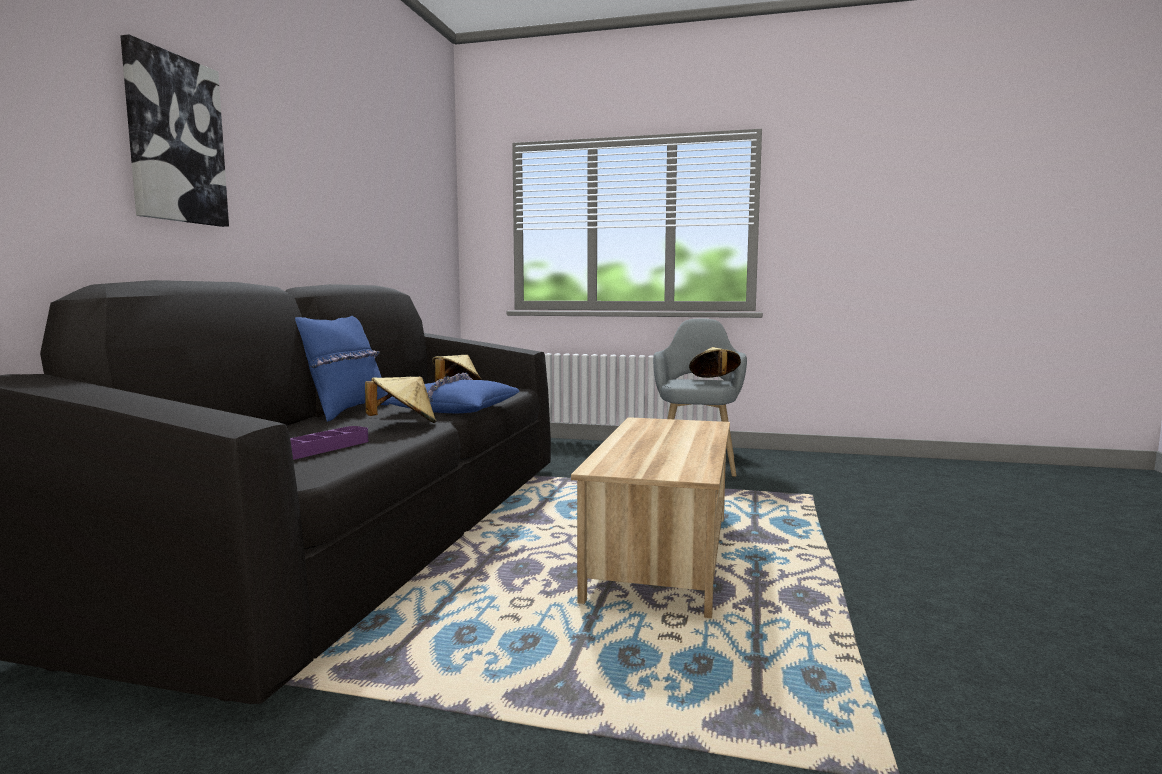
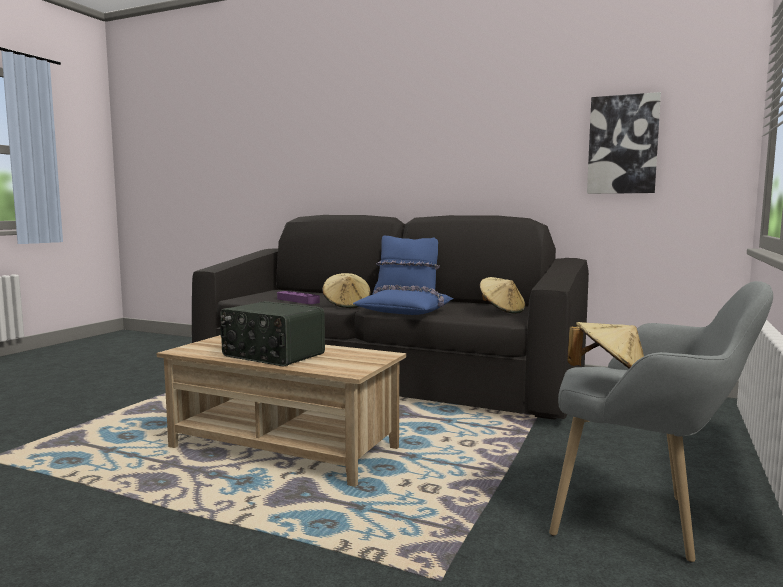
camera: 100 degrees right, 0 degrees up
(175, 139) = (364, 144): picture -> picture (623, 145)
(680, 444) = (272, 355): none -> radio

